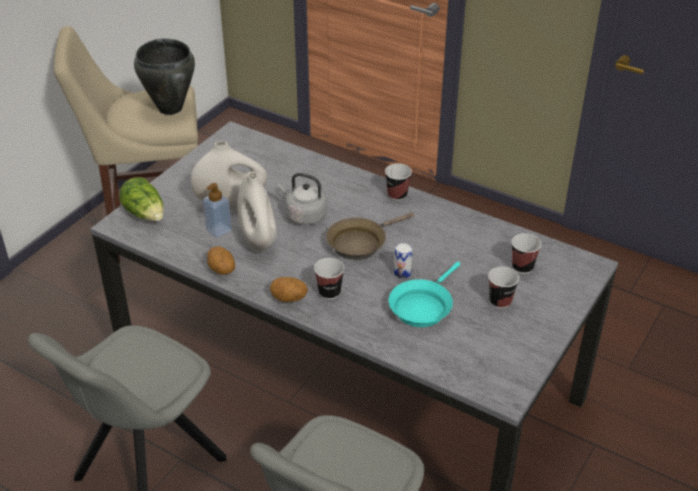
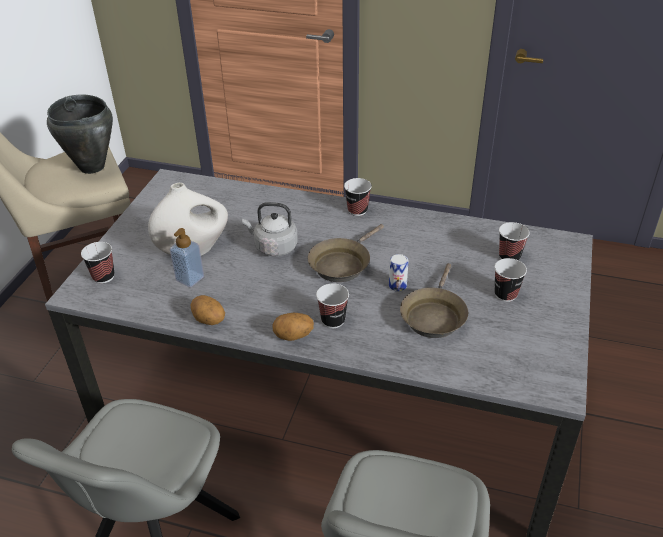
camera: 15 degrees left, 0 degrees up
(146, 214) = (103, 276): lettuce -> cup
(258, 241) = (236, 282): white vase -> none
(422, 306) = (433, 315): turquoise frying pan -> brown frying pan

